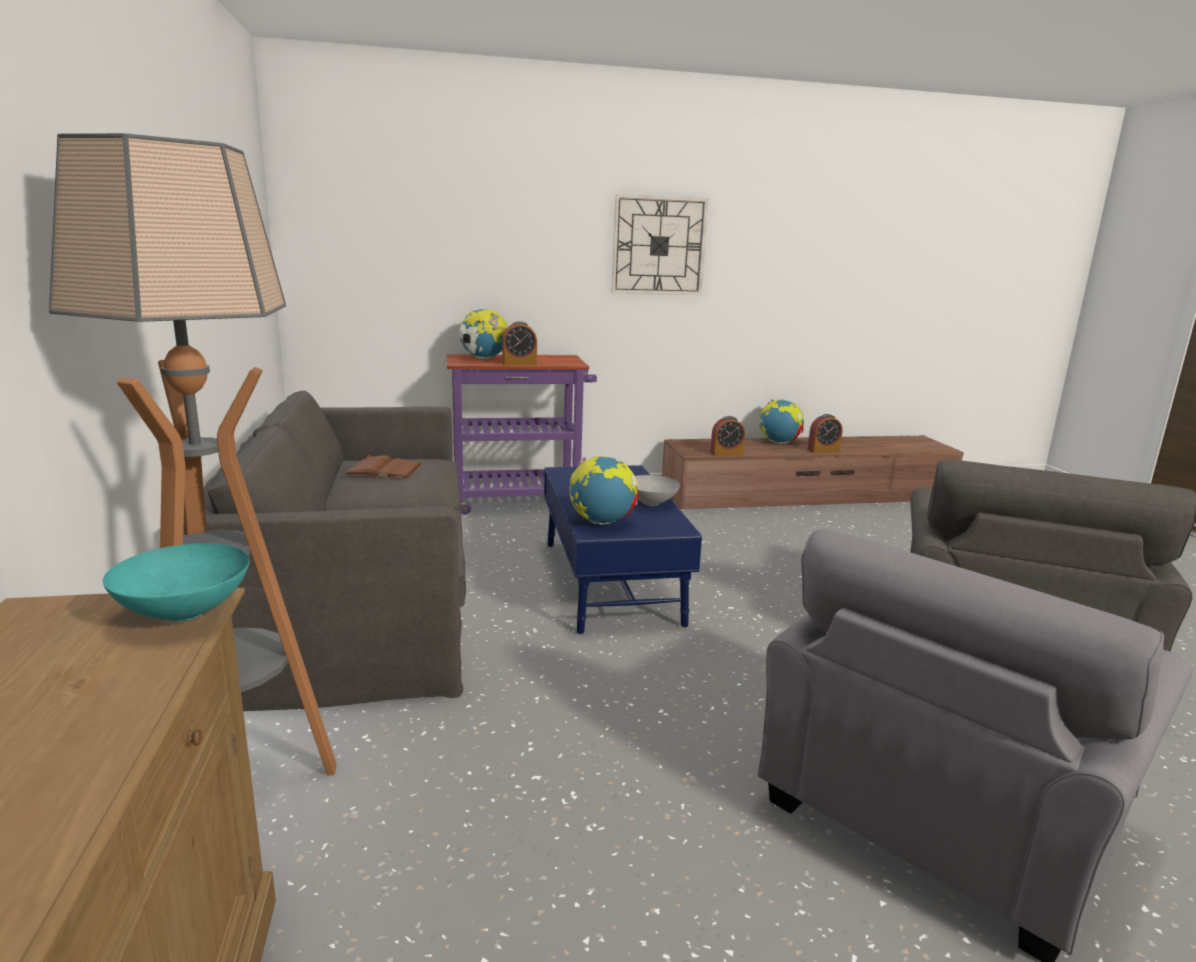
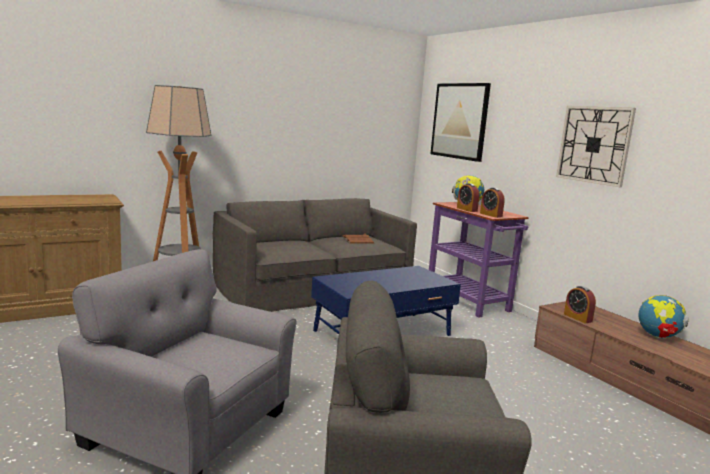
camera: 70 degrees right, 5 degrees down
(186, 613) = (104, 201): turquoise bowl -> none
(396, 217) = (460, 121): none -> picture
(602, 522) = (342, 279): globe -> none
(651, 503) = (387, 287): grey bowl -> none
(823, 450) = (672, 355): alarm clock -> alarm clock (491, 215)

